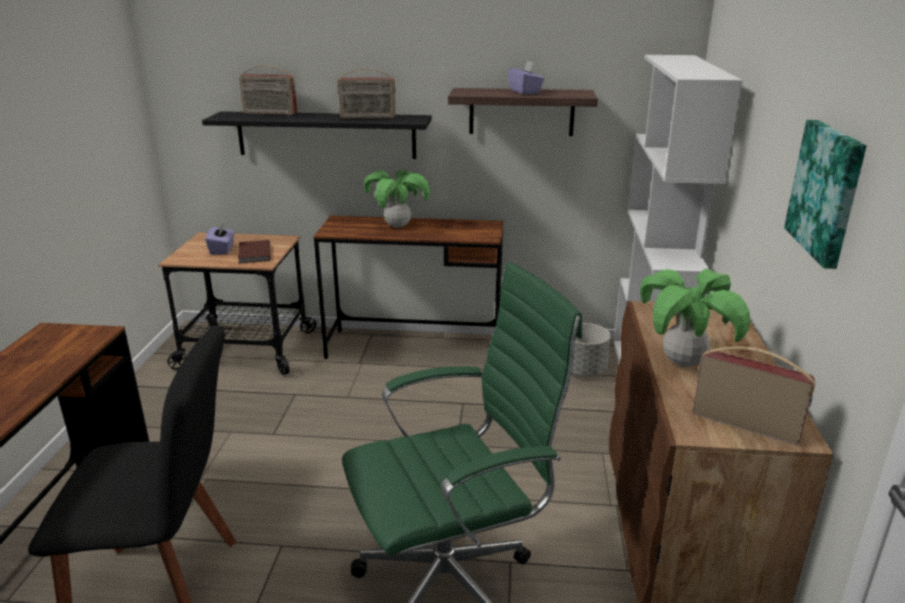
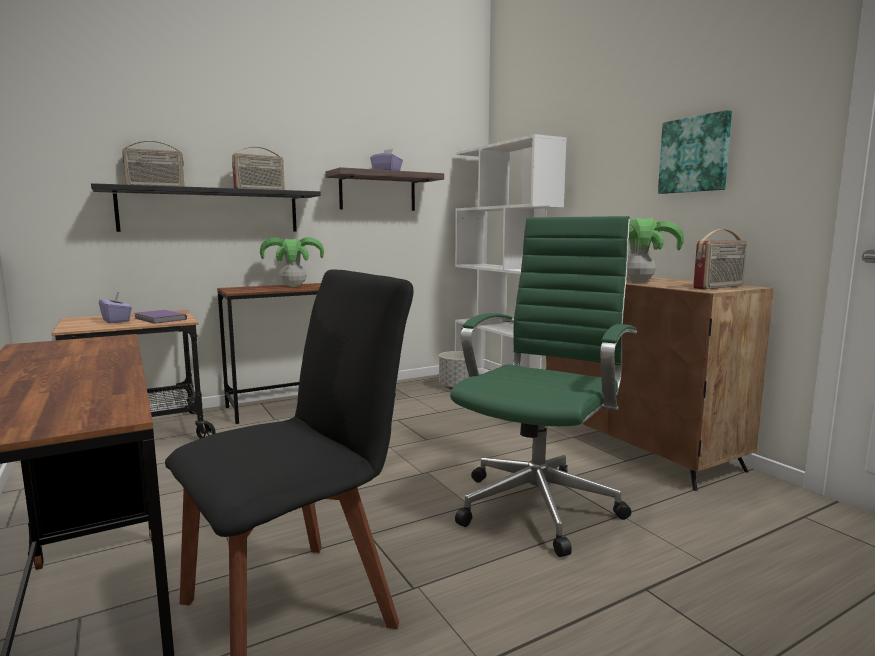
camera: 35 degrees left, 15 degrees down
(253, 254) = (159, 319): brown book -> purple book
(745, 424) = (719, 287): radio -> radio turned 150 degrees clockwise

